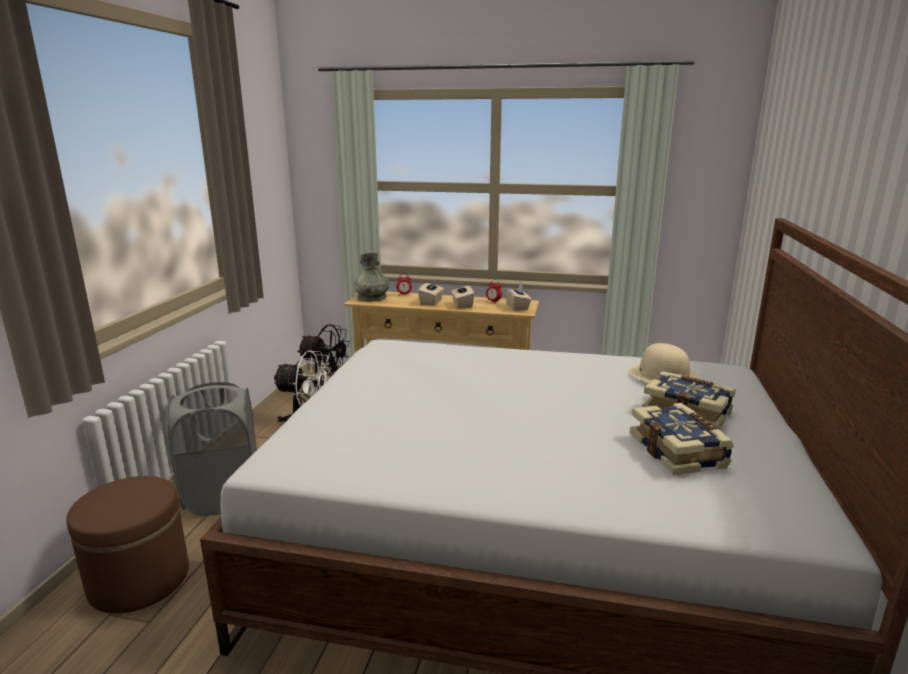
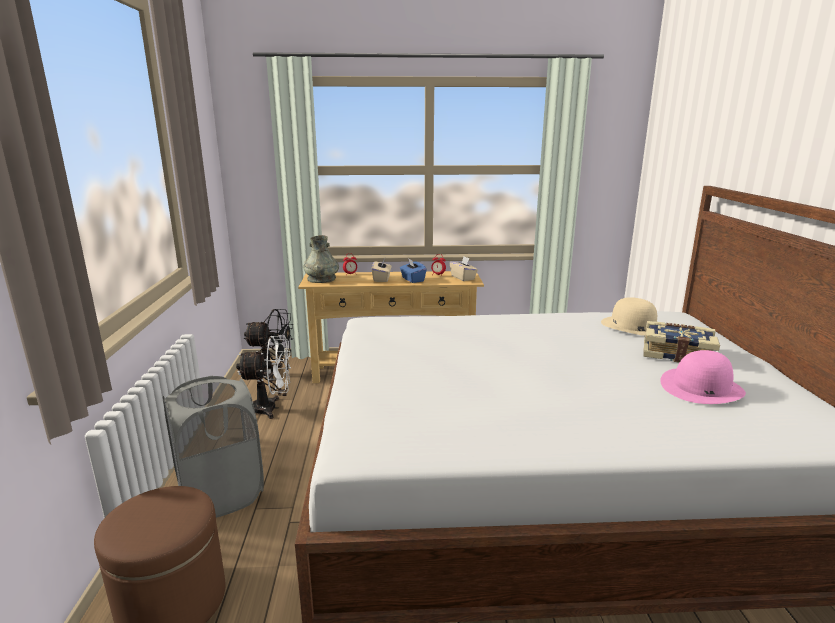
camera: 15 degrees left, 0 degrees up
(462, 305) = (412, 279): beige tissue box -> blue tissue box
(678, 451) = (701, 387): book -> pink hat

